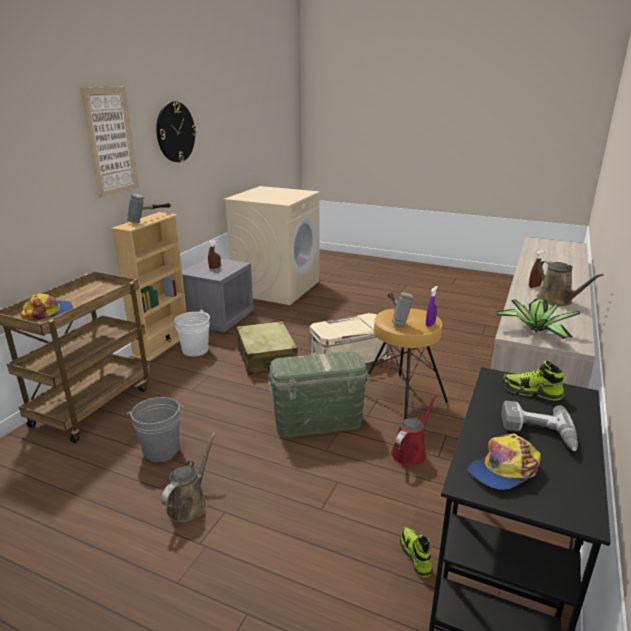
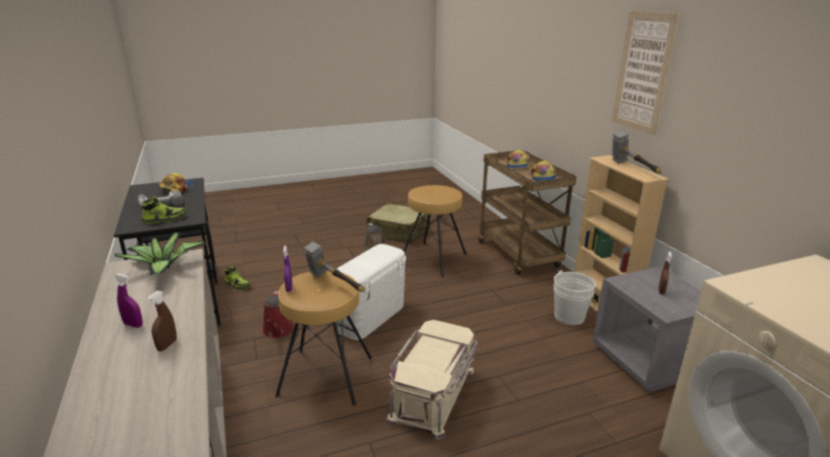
camera: 135 degrees right, 0 degrees up
(88, 292) = (543, 177): none -> cap
(161, 449) = (433, 259): grey bucket -> brown stool
(175, 132) = (744, 91): wall clock -> none
(266, 358) = (503, 345): beige suitcase -> beige suitcase (399, 232)
(318, 421) = (370, 317): green storage box -> white storage box
(557, 301) = (133, 325): brown watering can -> purple spray bottle

